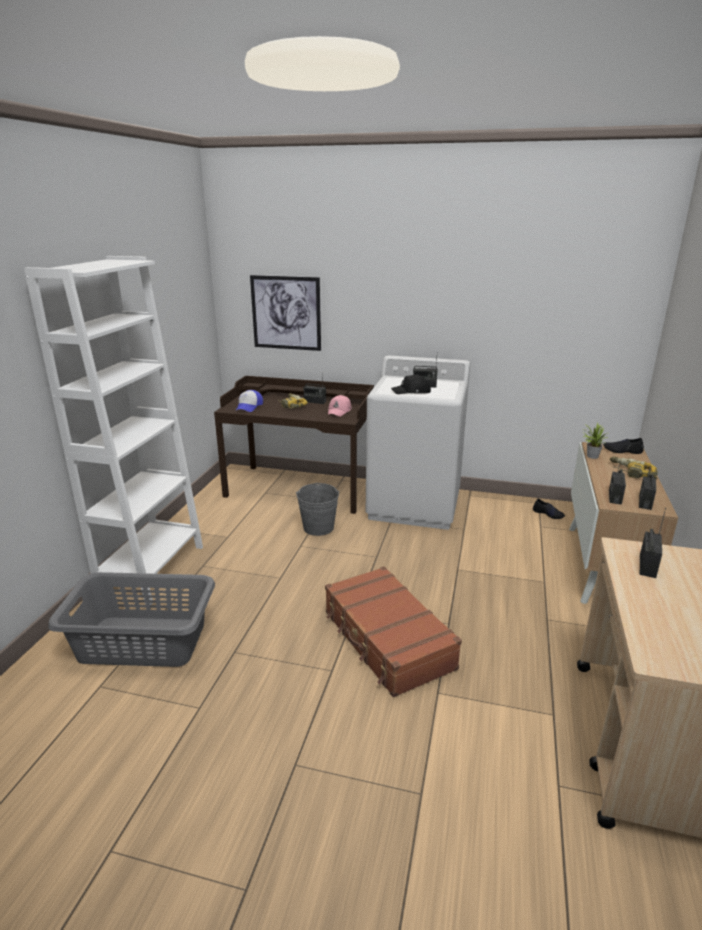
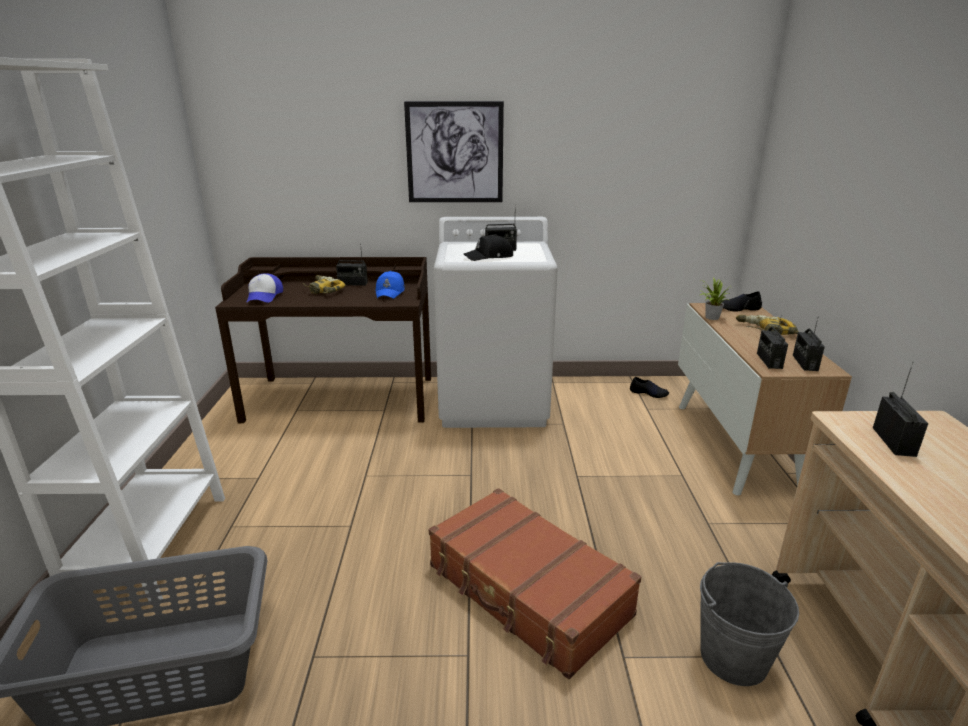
camera: 15 degrees left, 0 degrees up
(286, 313) = (301, 169): picture -> picture (454, 153)
(318, 527) = (382, 447): grey bucket -> grey bucket (733, 657)
(339, 411) = (390, 292): pink cap -> blue cap

